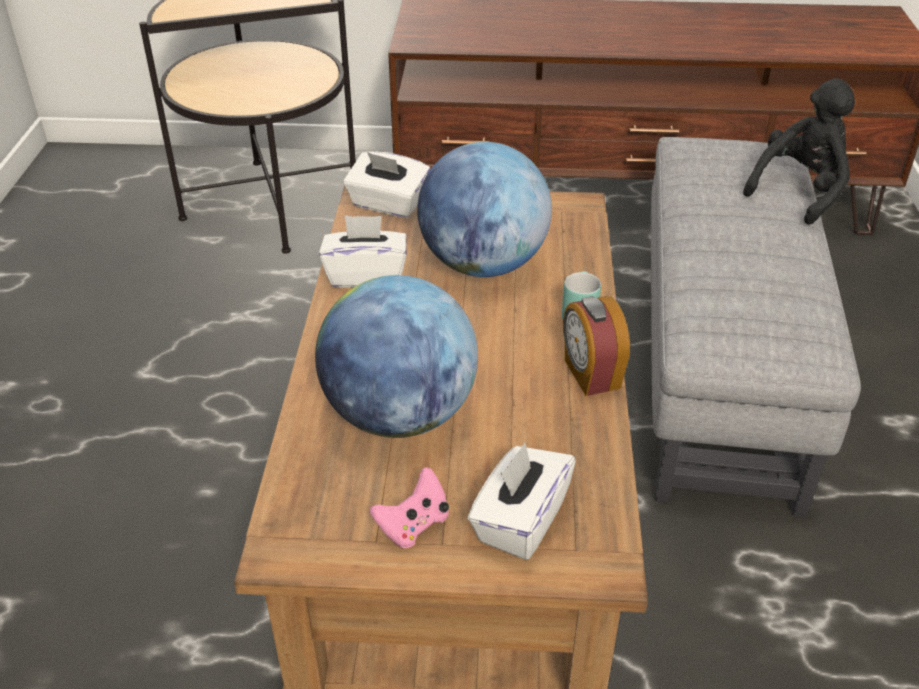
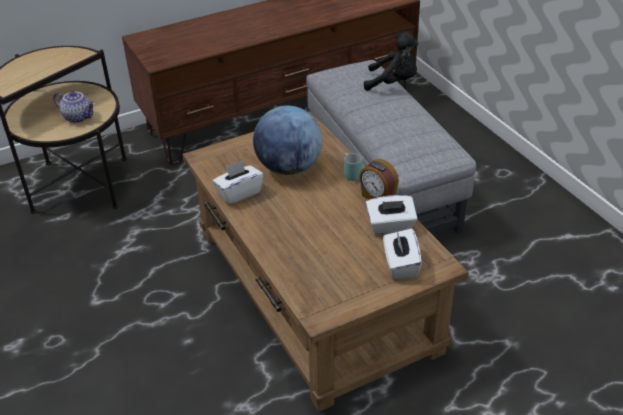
camera: 30 degrees left, 0 degrees up
(264, 91) = (79, 117): none -> teapot
(388, 204) = (215, 155): white tissue box -> white tissue box (390, 226)
(399, 415) = (315, 246): globe -> none
(413, 525) = (361, 285): pink game controller -> none
(799, 191) = (393, 83): black plush toy -> black plush toy turned 90 degrees clockwise

